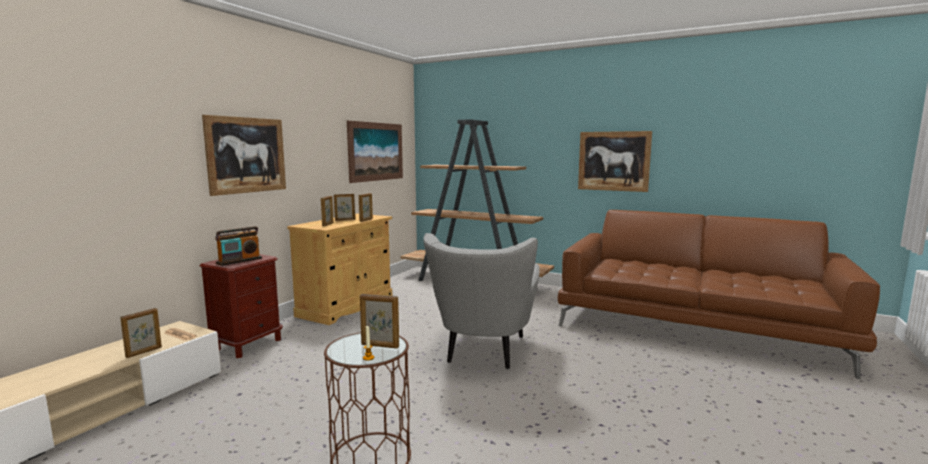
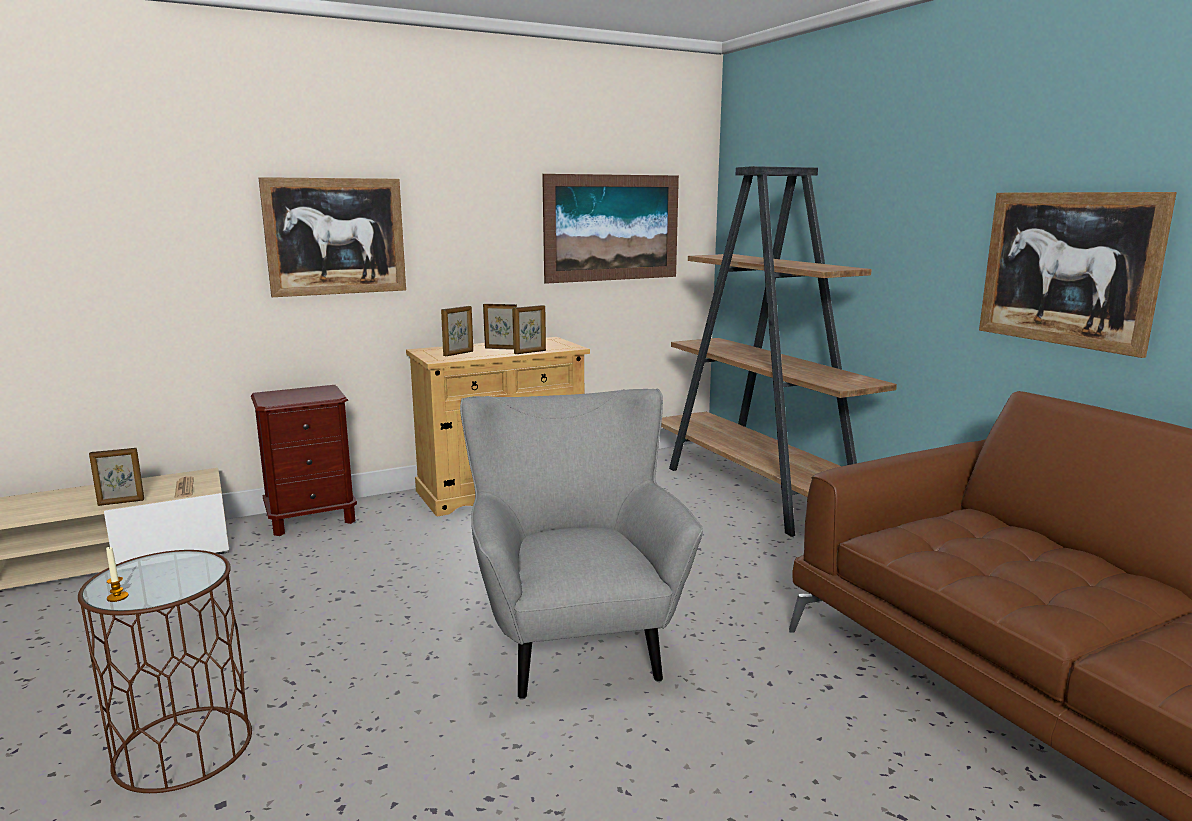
camera: 35 degrees right, 5 degrees up
(239, 261) = (293, 396): radio -> none
(380, 346) = (168, 582): picture frame -> none
(483, 352) = (573, 636): grey armchair -> grey armchair turned 120 degrees clockwise

